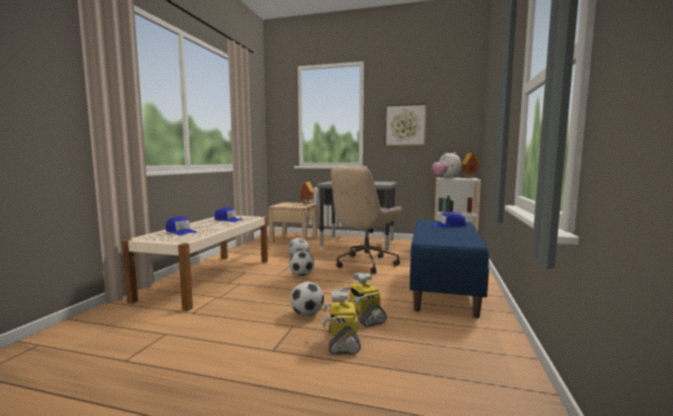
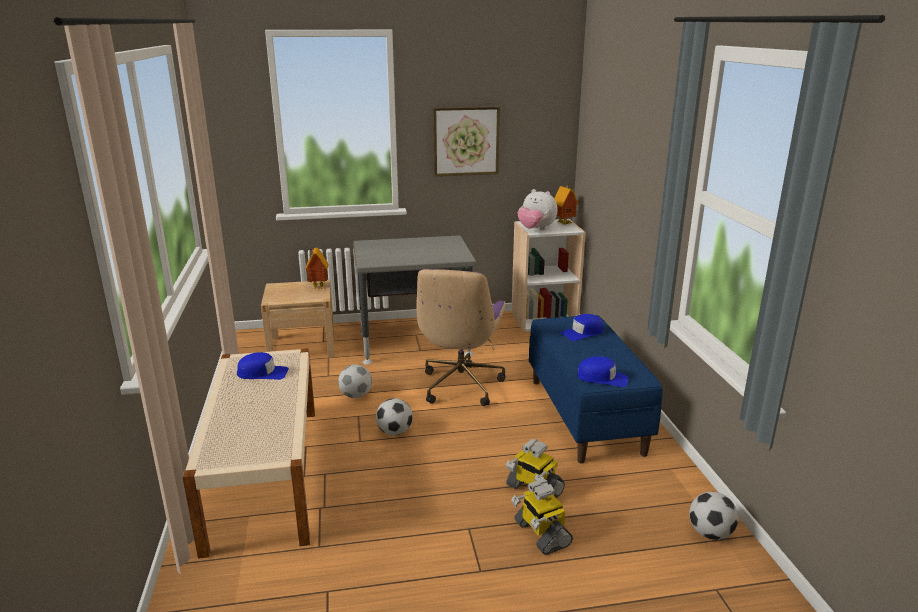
camera: 25 degrees left, 15 degrees up
(180, 232) = (240, 429): blue cap -> blue cap (602, 378)
(307, 314) = (468, 504): football -> football (710, 533)

